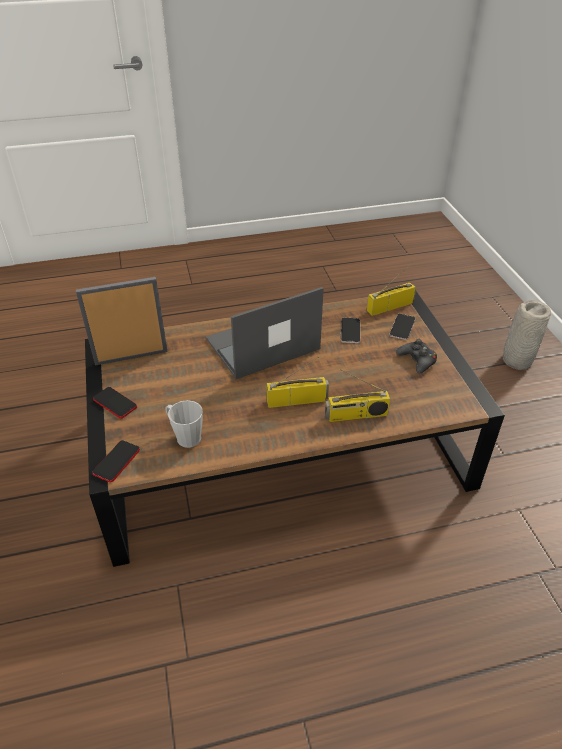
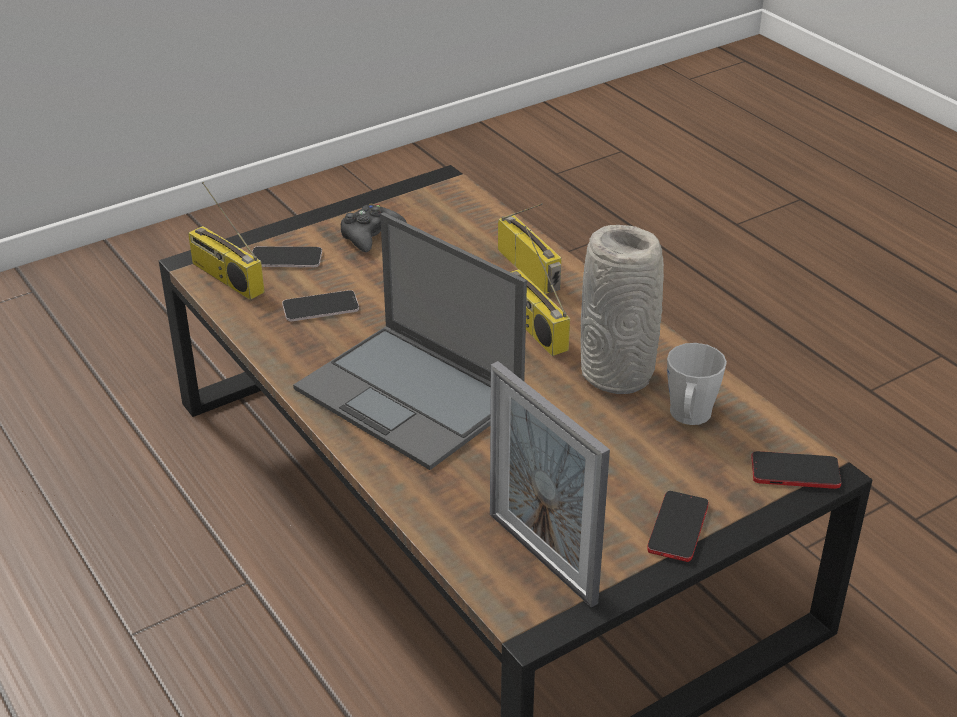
camera: 110 degrees left, 5 degrees down
(516, 360) = (143, 286): grey vase -> grey vase (618, 375)

